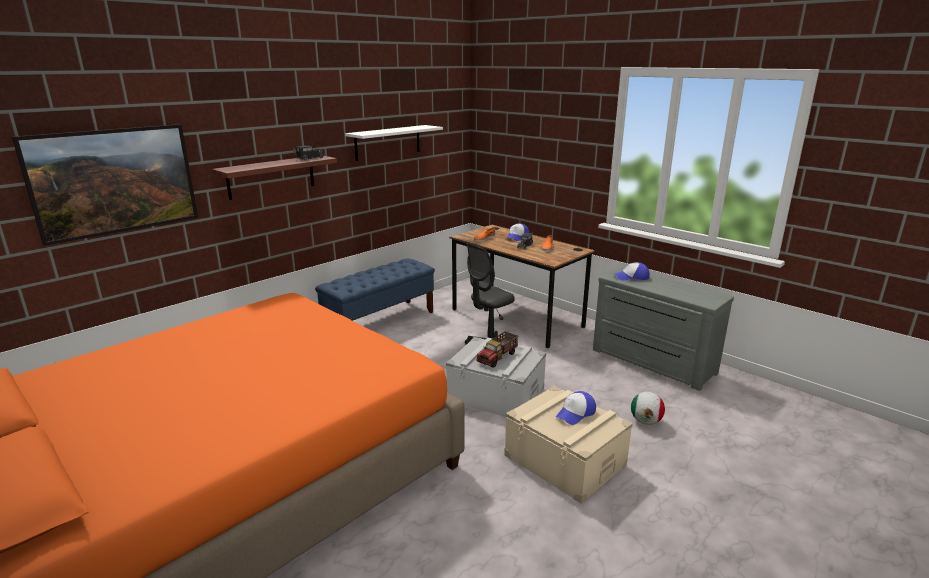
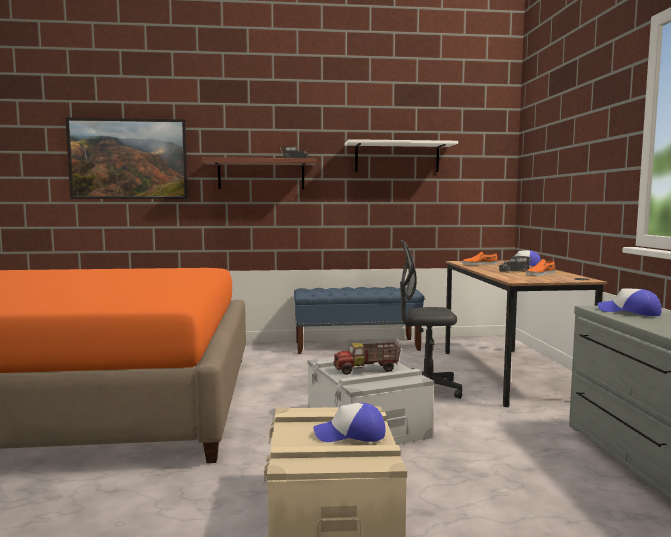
camera: 40 degrees right, 15 degrees down
(645, 421) = (525, 522): football -> none

